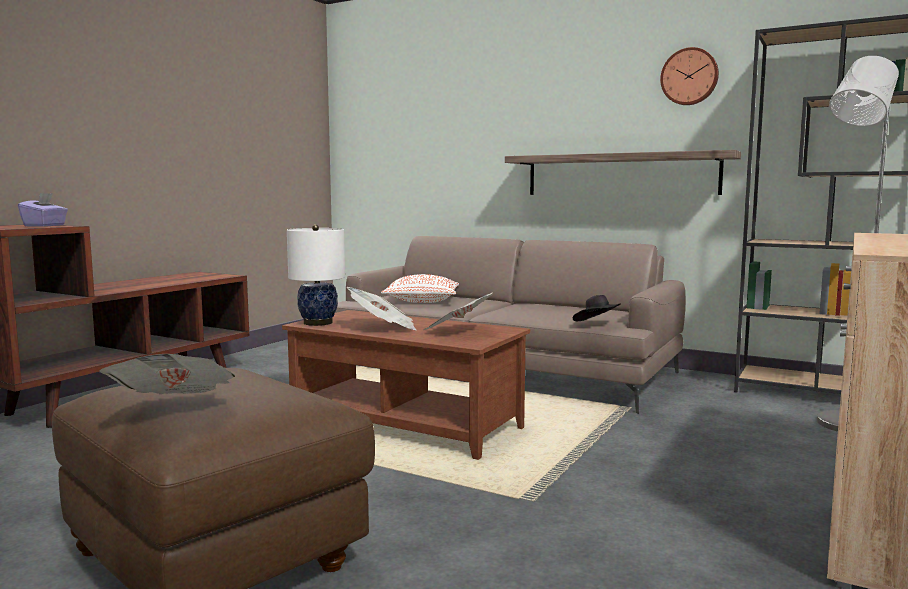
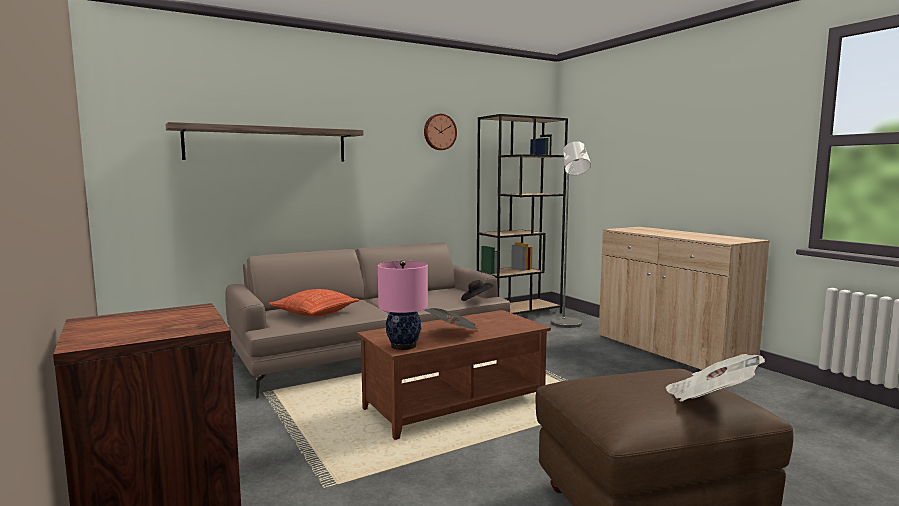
camera: 60 degrees left, 0 degrees up
(45, 226) = (167, 315): purple tissue box -> none
(318, 323) = (403, 346): white table lamp -> pink table lamp
(422, 301) = (315, 313): white pillow -> orange pillow
(457, 332) = (493, 322): newspaper -> none
(620, 174) = (401, 195): shelf -> shelf (268, 144)

